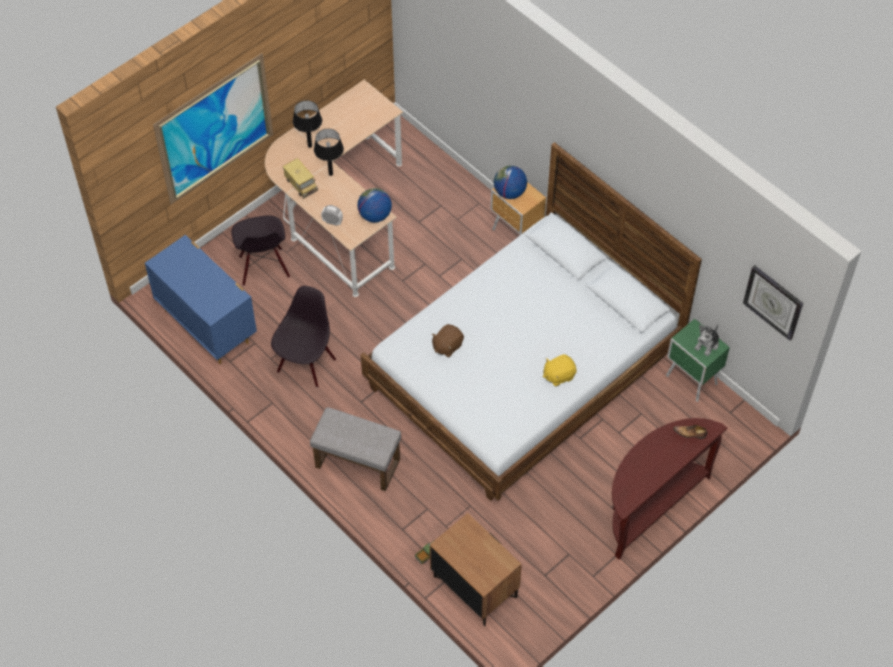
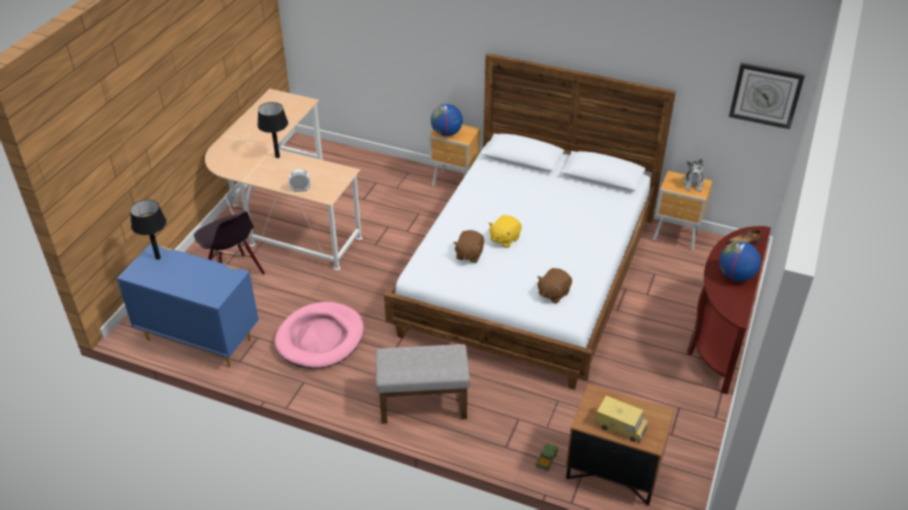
camera: 25 degrees left, 15 degrees down
(215, 129) = (153, 125): picture -> none
(301, 183) = (252, 171): toy truck -> toy truck (621, 426)
(306, 364) = (320, 338): black chair -> pink dog bed
(310, 146) = (245, 143): black table lamp -> black table lamp (158, 257)
(375, 215) = (339, 174): globe -> globe (735, 276)
(496, 414) = (553, 293): none -> brown plush toy
(558, 375) = (587, 245): yellow plush toy -> yellow plush toy (504, 239)
(692, 381) = (677, 237): green nightstand -> brown nightstand

